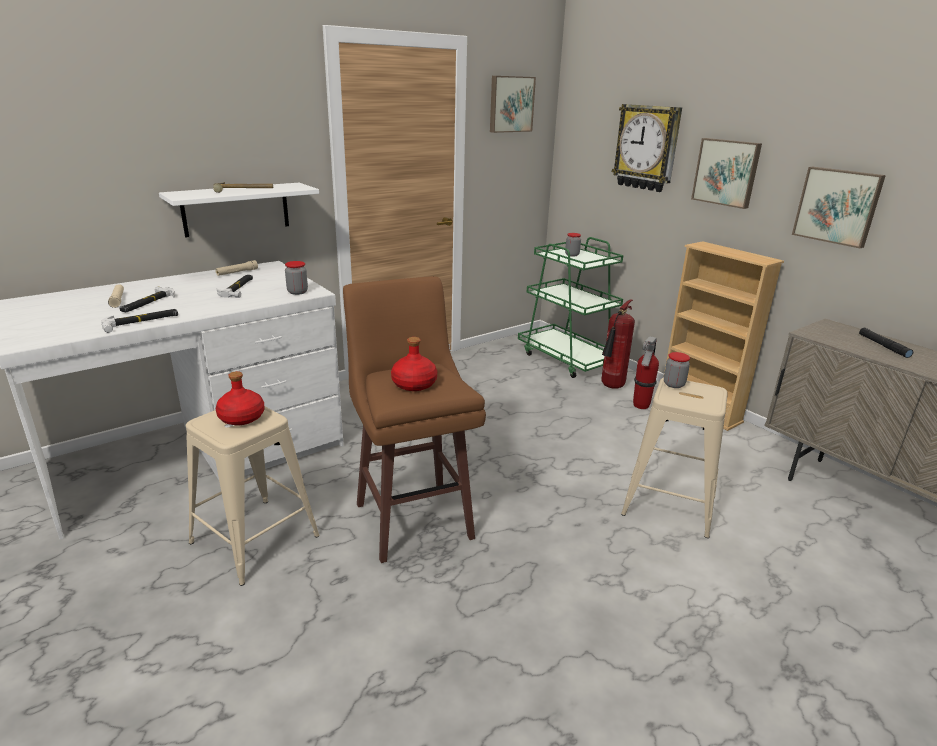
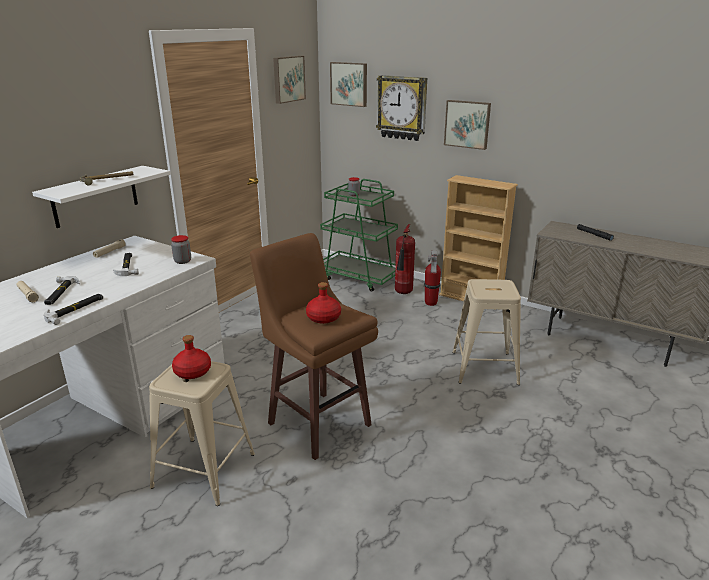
camera: 20 degrees left, 0 degrees up
(674, 384) = (479, 283): jar -> none
(837, 206) = (548, 144): picture -> picture (349, 84)

